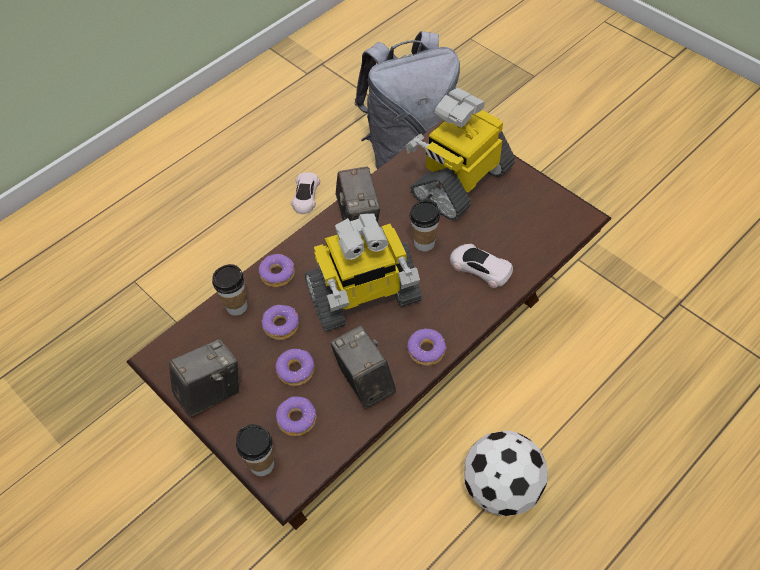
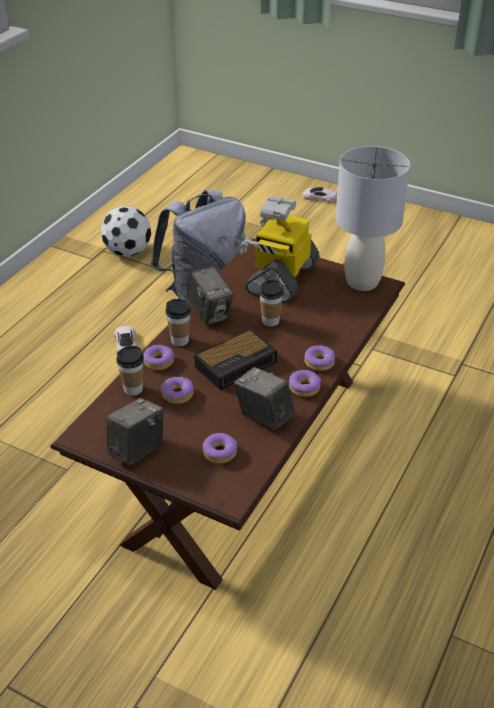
camera: 20 degrees left, 15 degrees down
(262, 464) = (204, 488): cup -> cup (180, 340)
(296, 370) = (204, 421): donut -> donut (319, 362)
(363, 297) = (237, 363): toy robot -> alarm clock
(480, 268) = (321, 329): white toy car -> white toy car (319, 197)
(502, 489) = (378, 518): football -> football (128, 252)
(556, 206) = (362, 281): none -> grey table lamp

